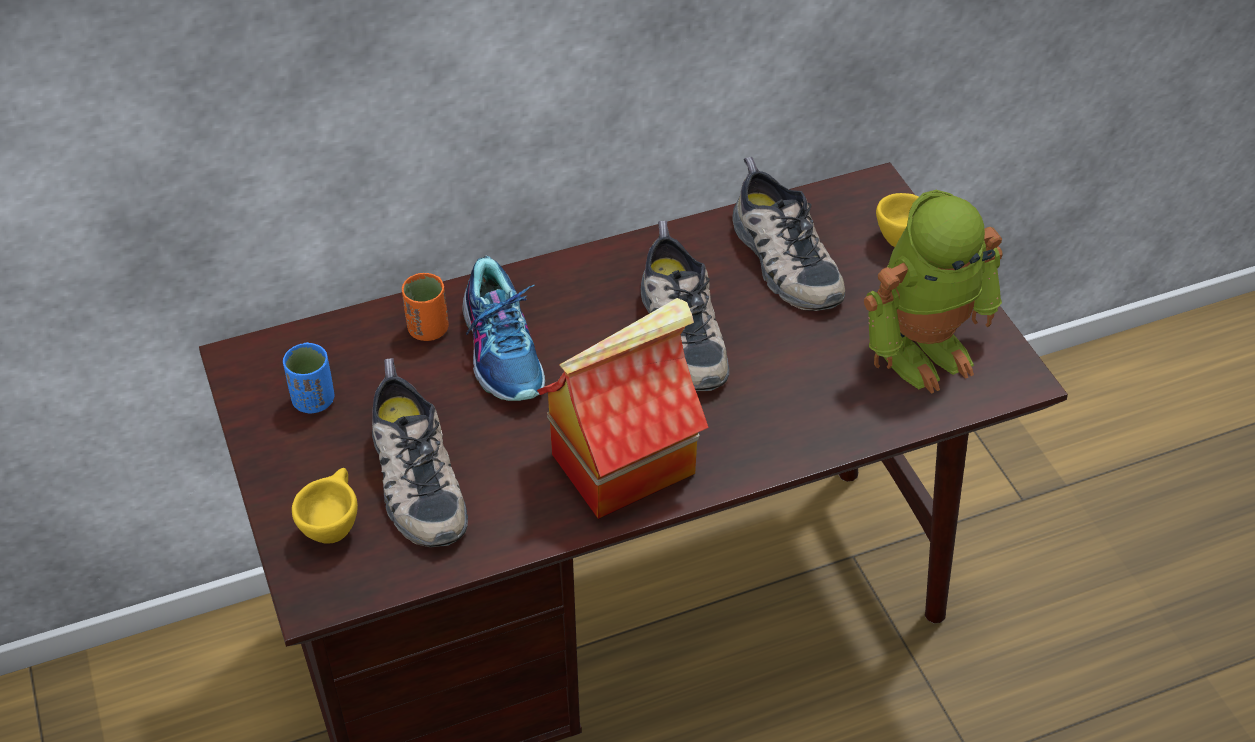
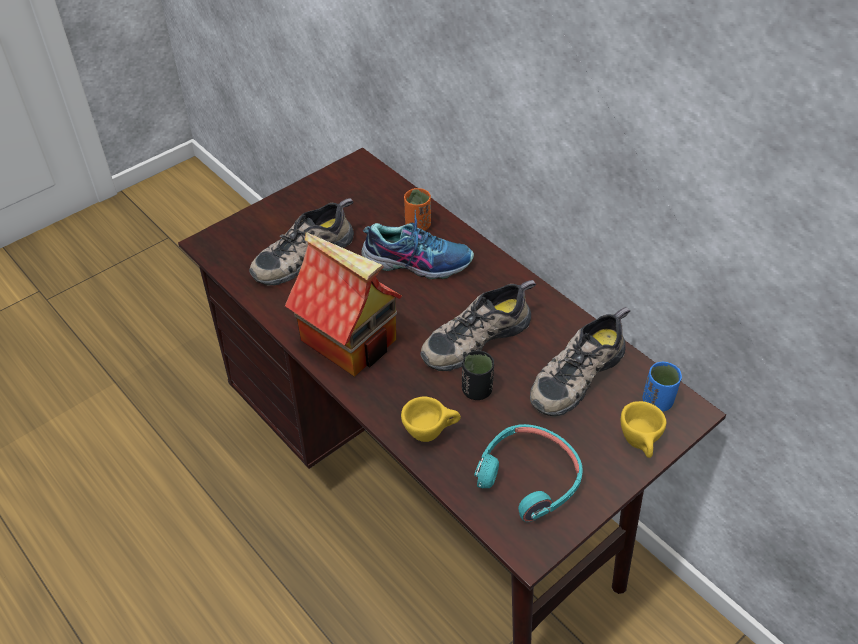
camera: 70 degrees right, 0 degrees up
(314, 400) = (342, 199): blue cup -> blue cup (657, 401)
(333, 525) = (258, 234): yellow cup -> yellow cup (430, 432)
(504, 350) = (417, 261): shoe -> shoe turned 135 degrees counterclockwise
(771, 356) = (476, 390): none -> black cup
(923, 349) = (528, 478): toy robot -> turquoise headphones

